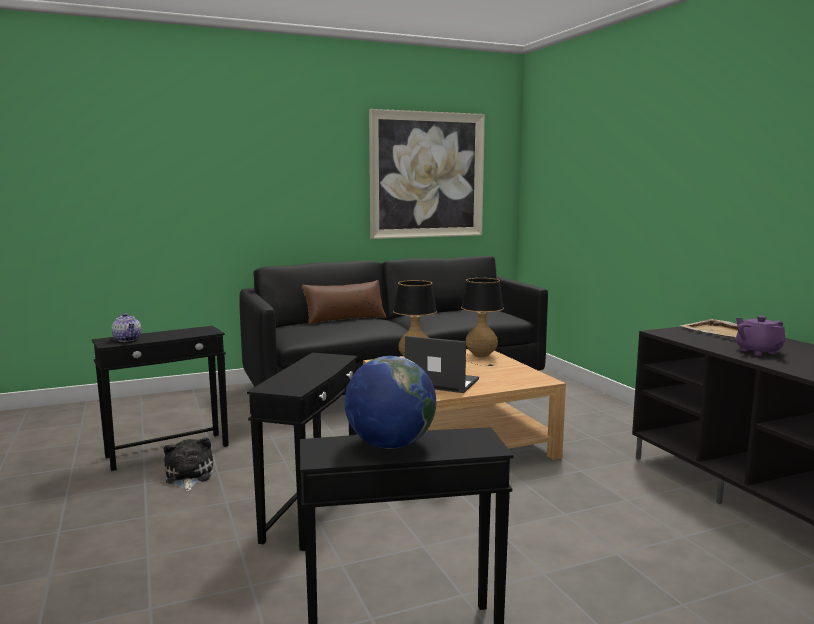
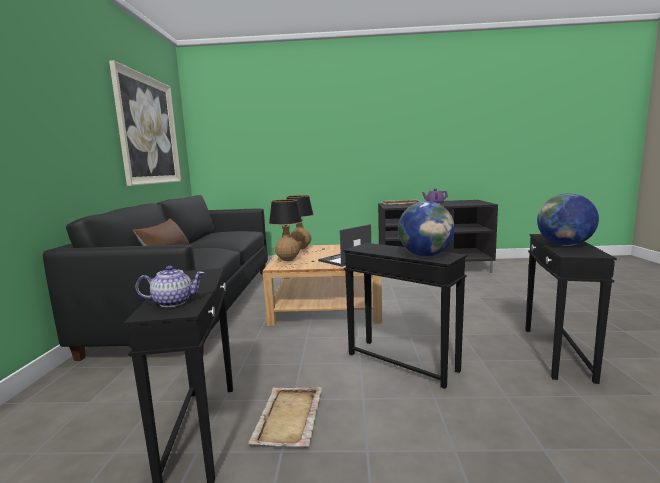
camera: 65 degrees left, 0 degrees up
(188, 476) = (288, 418): plush toy -> beige tray
(289, 381) = (425, 255): none -> globe

